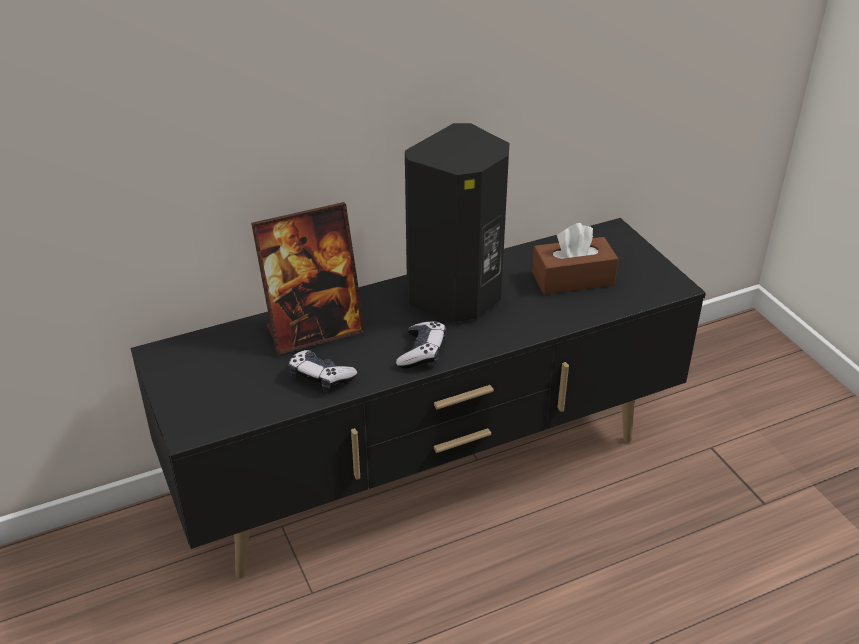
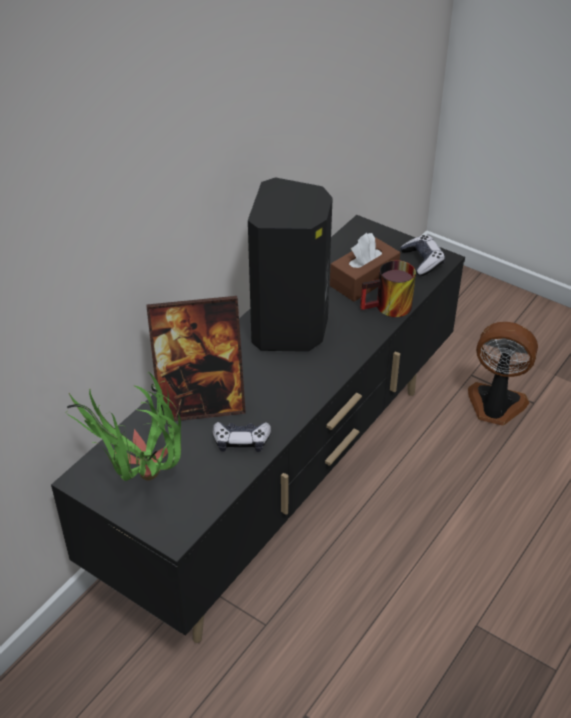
camera: 30 degrees left, 5 degrees up
(201, 379) = (142, 485): none -> potted plant
(314, 331) = (201, 404): picture frame -> picture frame turned 45 degrees clockwise
(422, 352) = (303, 387): game controller -> game controller (422, 261)
(575, 313) = (389, 309): none -> mug
(714, 489) = (495, 406): none -> fan

